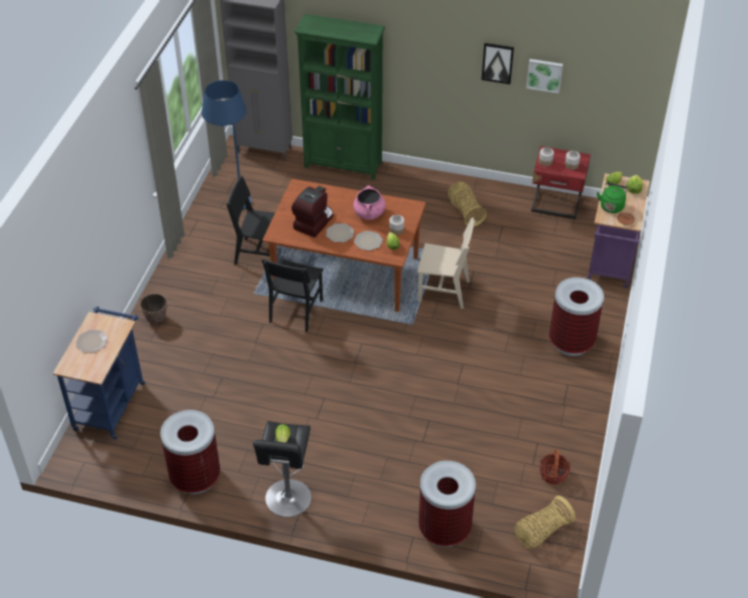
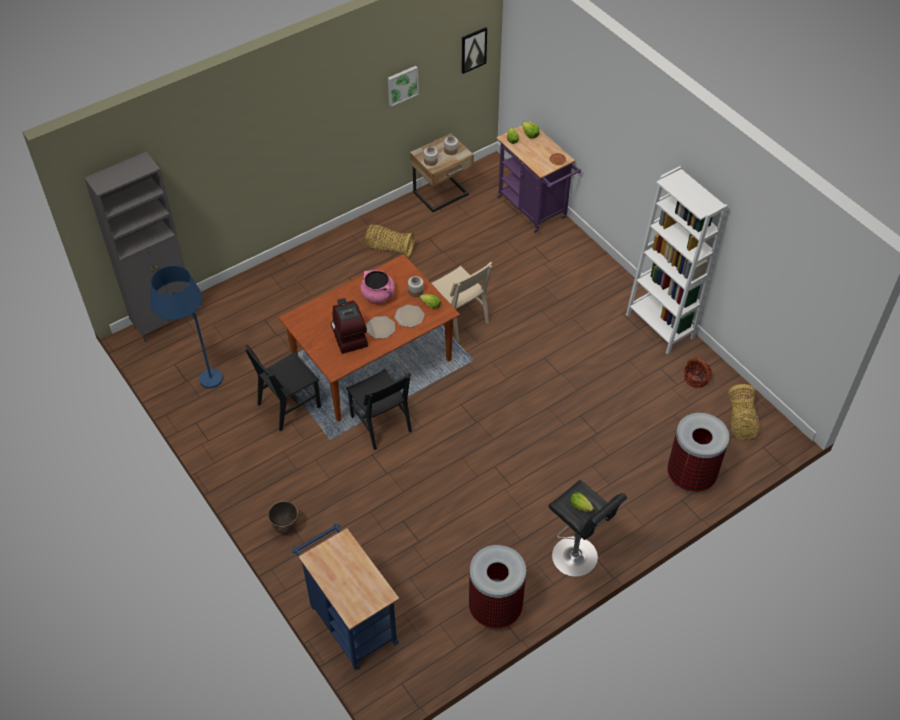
camera: 50 degrees left, 5 degrees up
(91, 341) = (339, 575): plate -> none
(343, 165) = (247, 284): green bookcase -> none
(444, 291) = (459, 318): beige chair -> beige chair turned 90 degrees clockwise
(497, 62) = (360, 98): picture -> picture (473, 50)
(556, 205) = (442, 195): red nightstand -> beige nightstand
(571, 342) = (585, 283): trash can -> none
(582, 417) = (659, 326): none -> white bookcase
(611, 206) = (534, 157): green kettle -> none

